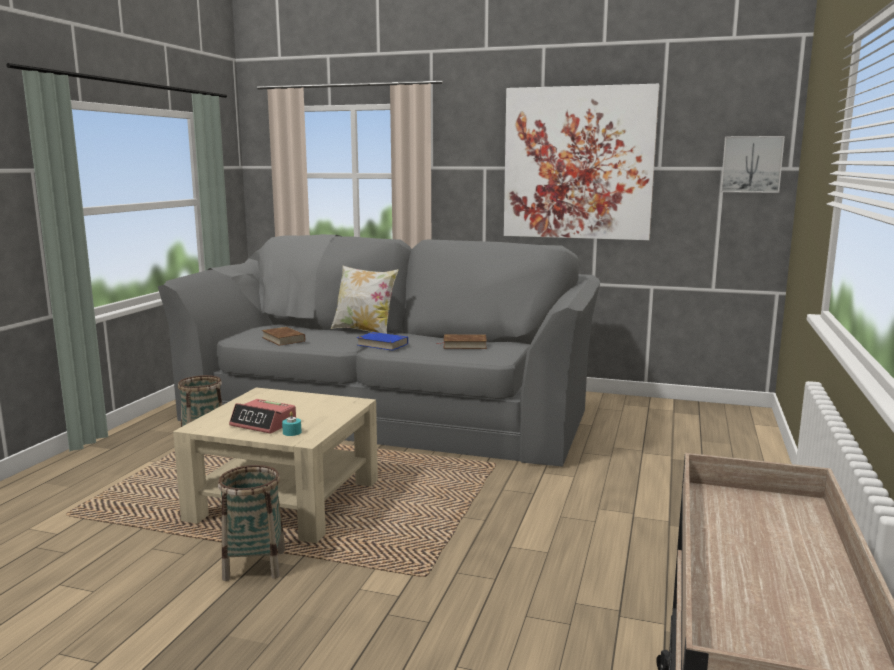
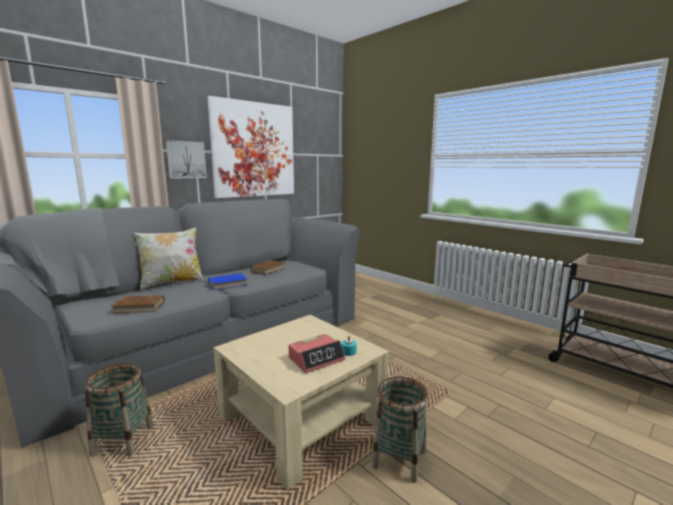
camera: 60 degrees left, 0 degrees up
(751, 164) = (328, 153): picture -> picture (186, 160)

